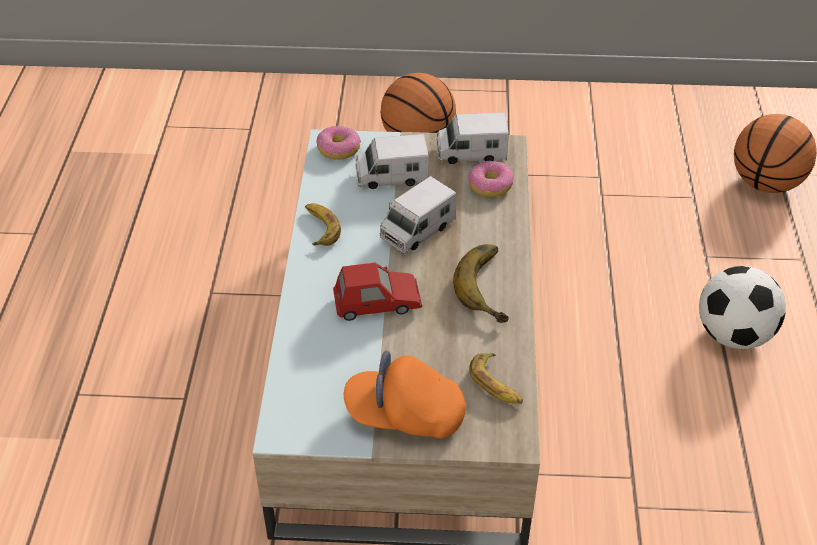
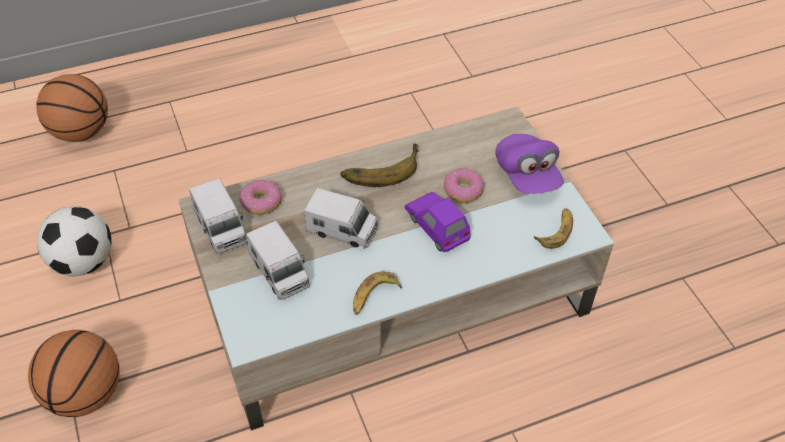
camera: 115 degrees left, 5 degrees up
(339, 149) = (256, 328): donut -> donut (463, 190)
(377, 302) = (437, 226): red toy car -> purple toy car
(405, 415) = (527, 175): orange cap -> purple cap
(496, 384) = (471, 140): banana -> banana (556, 231)
(733, 335) = (266, 123): football -> football (83, 262)

